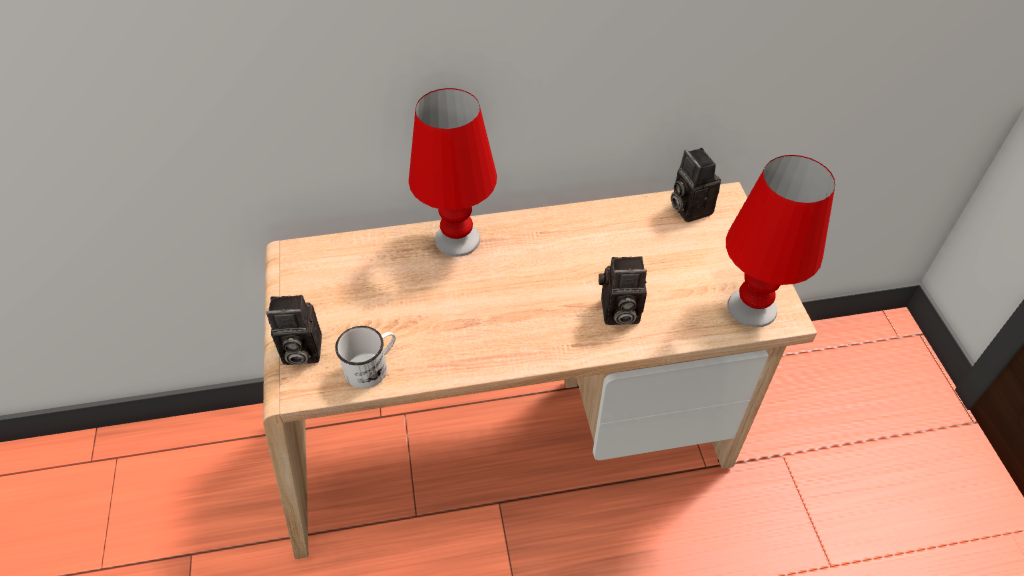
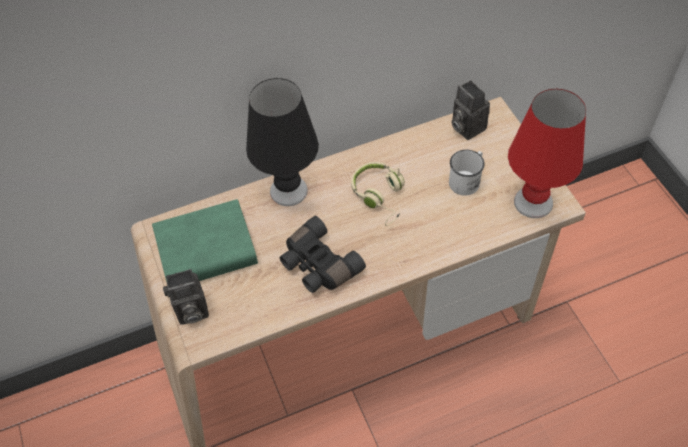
camera: 10 degrees left, 5 degrees up
(341, 287) = (206, 250): none -> green book
(372, 367) = (252, 312): white mug -> white mug (467, 180)
(457, 239) = (288, 190): red table lamp -> black table lamp
(466, 329) = (318, 265): none -> black binoculars
(564, 265) = (380, 196): none -> beige headphones
(618, 313) = (432, 228): camera -> none

